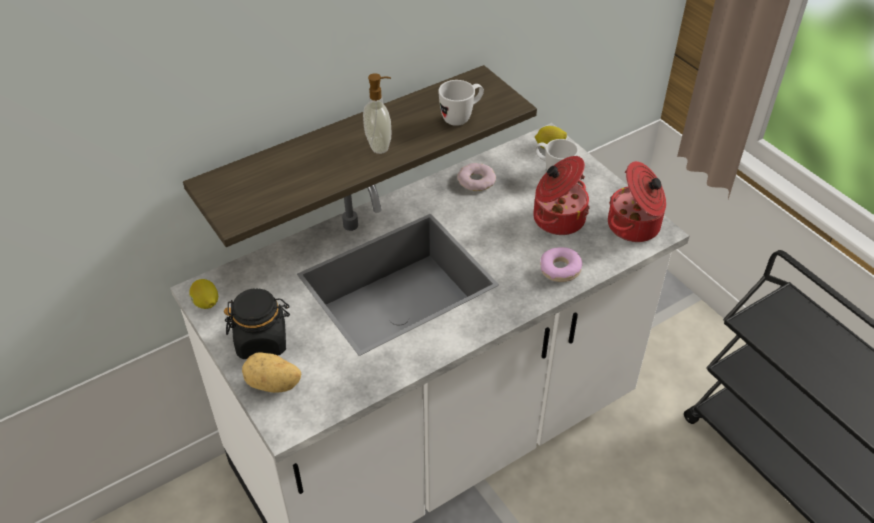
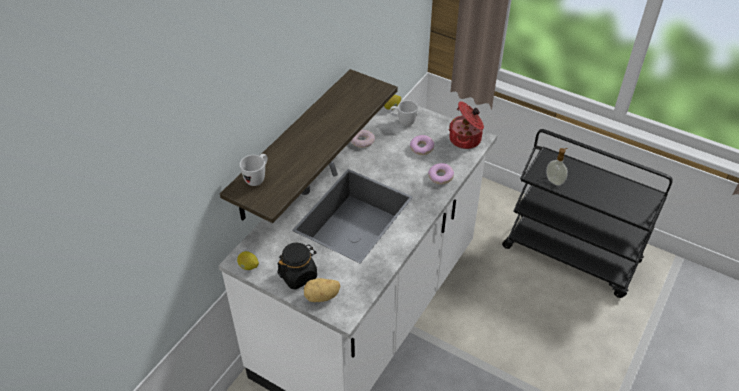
camera: 25 degrees left, 0 degrees up
(379, 145) = (323, 135): soap dispenser -> soap dispenser (554, 181)
(461, 117) = (359, 104): white mug -> white mug (257, 178)
(557, 218) = (421, 148): cooking pot -> donut

